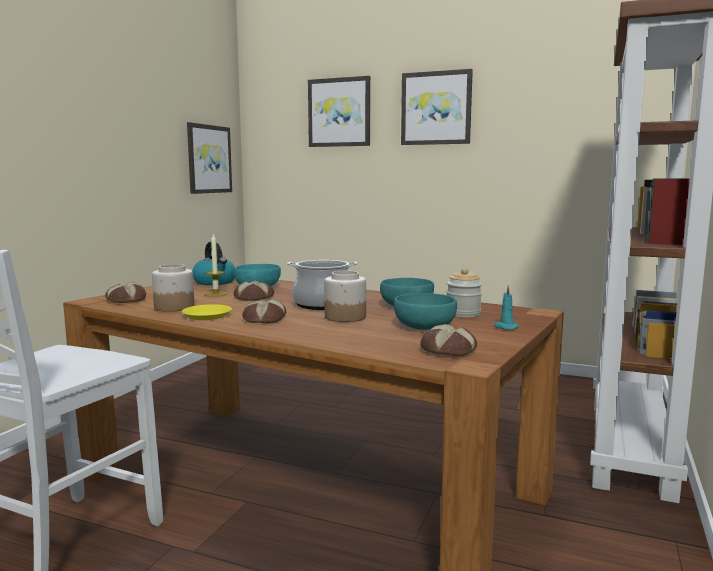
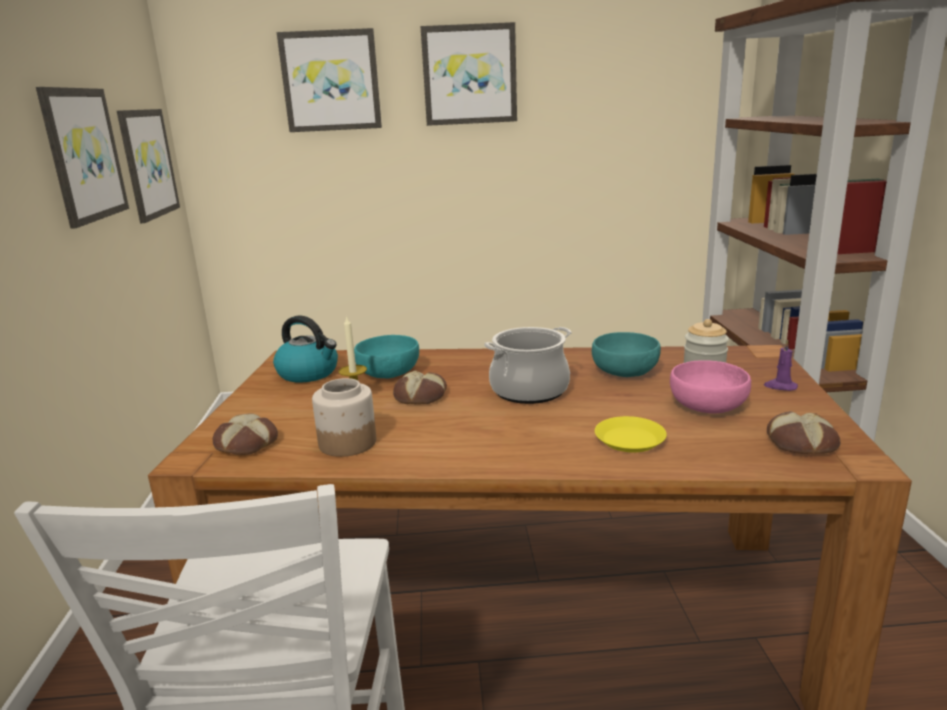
camera: 25 degrees left, 10 degrees up
(149, 143) = (83, 155): none -> picture
(207, 316) = (426, 450): yellow plate -> yellow plate (629, 440)
(263, 319) = (510, 438): bread -> none
(345, 317) = (597, 409): jar -> none
(424, 326) = (706, 406): turquoise bowl -> pink bowl
(505, 327) = (780, 386): turquoise candle -> purple candle

